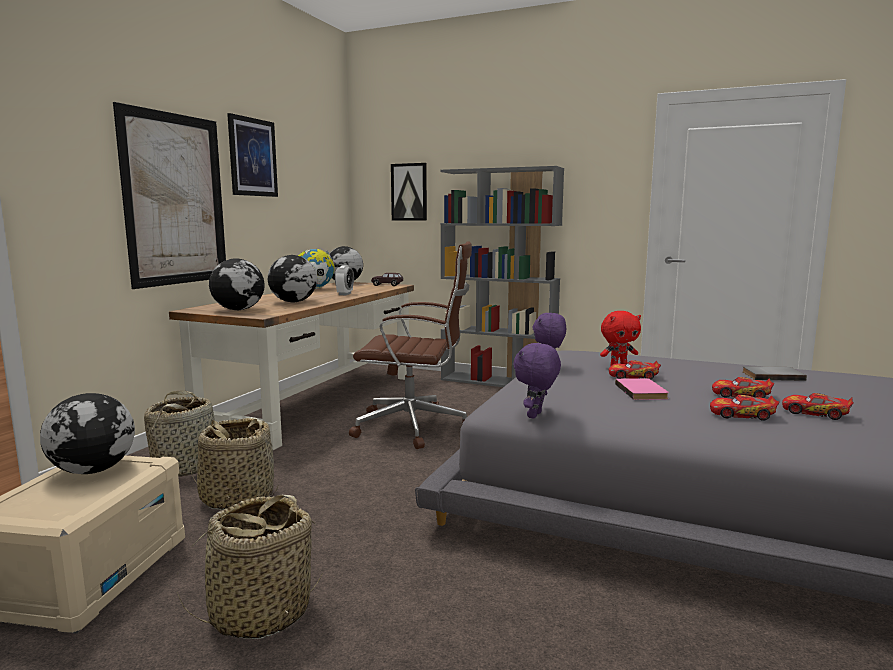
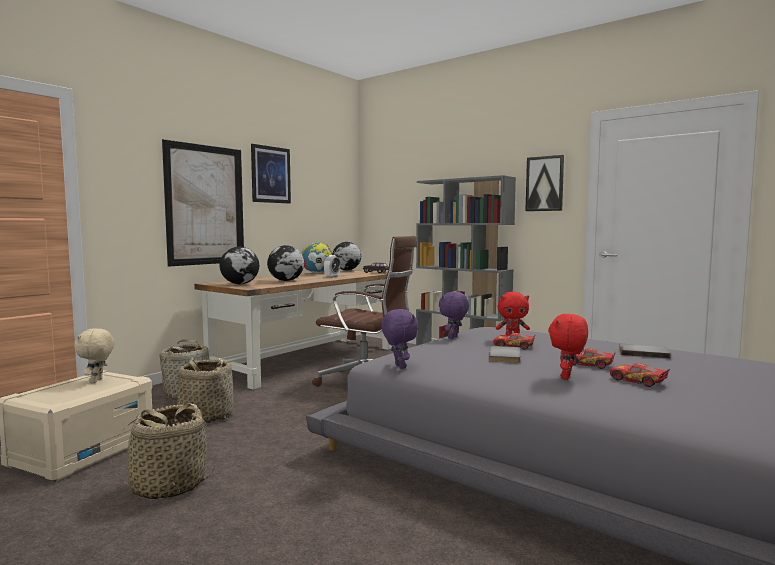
camera: 15 degrees right, 5 degrees down
(94, 471) = (97, 381): globe -> beige plush toy
(409, 192) = (399, 199): picture -> picture (544, 183)
(536, 415) = (399, 366): purple plush toy -> purple plush toy turned 120 degrees clockwise
(643, 391) = (506, 356): pink book -> grey book
(741, 415) = (567, 377): toy car -> red plush toy

